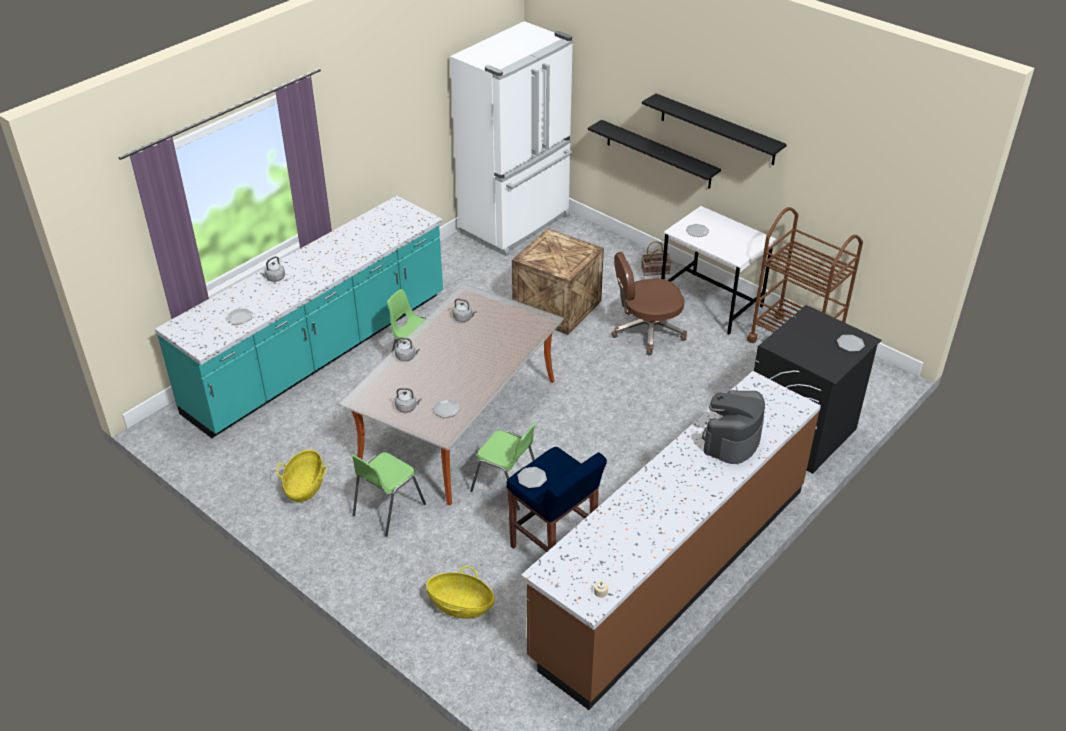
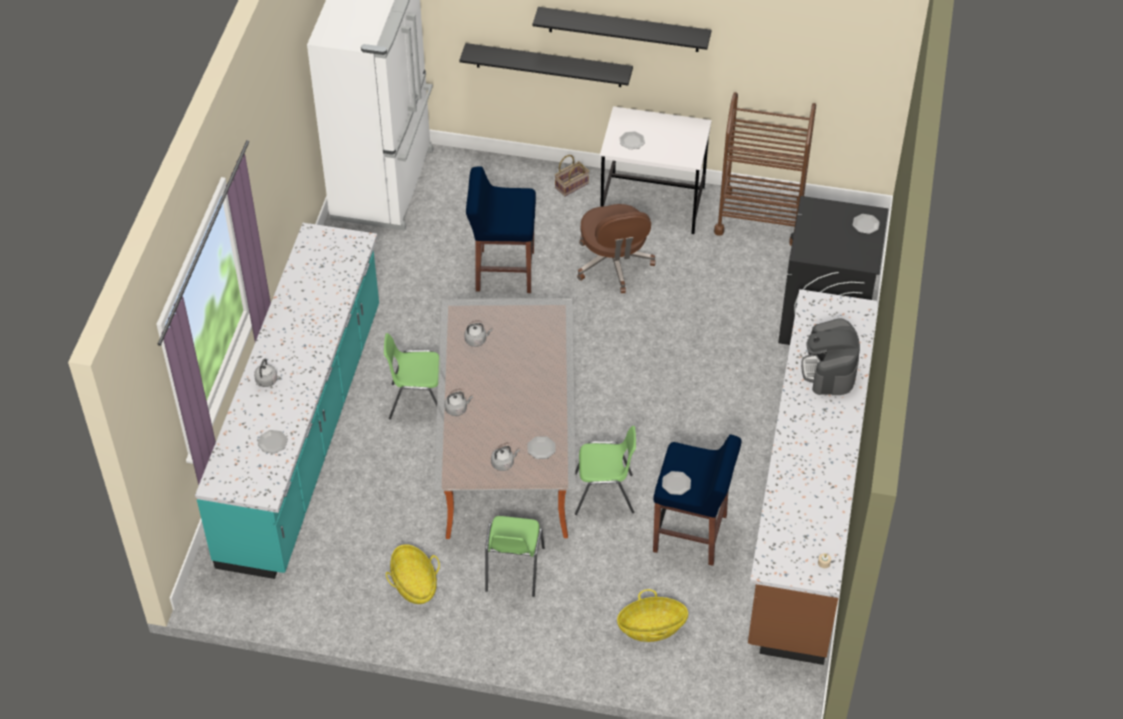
camera: 30 degrees left, 10 degrees up
(556, 306) = (503, 271): crate -> blue stool
(646, 332) = (614, 264): brown office chair -> brown office chair turned 60 degrees counterclockwise

